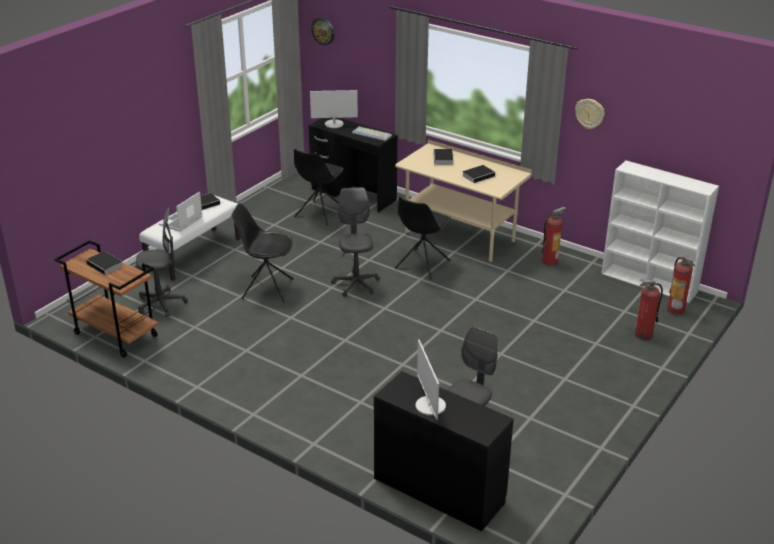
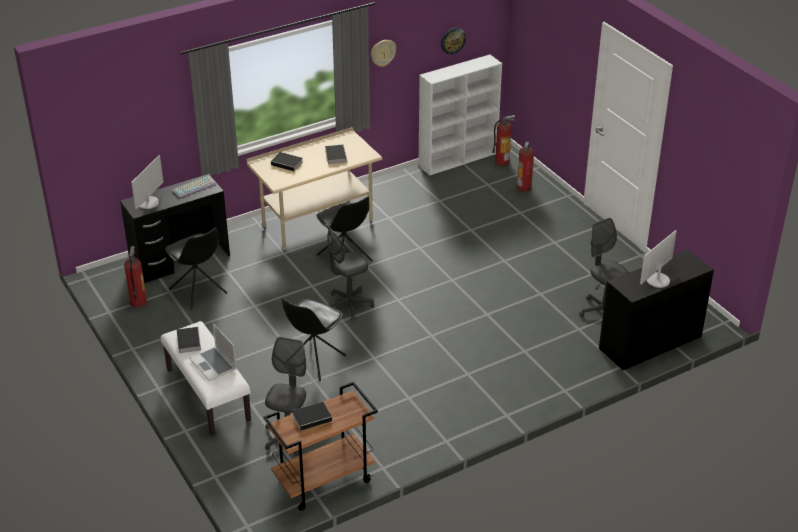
camera: 65 degrees left, 5 degrees up
(323, 31) = (85, 118): wall clock -> wall clock (452, 40)
(356, 285) = (349, 305): grey office chair -> grey office chair turned 45 degrees counterclockwise
(430, 406) = (657, 280): monitor -> monitor turned 120 degrees clockwise
(550, 261) = (392, 192): fire extinguisher -> fire extinguisher (138, 302)

